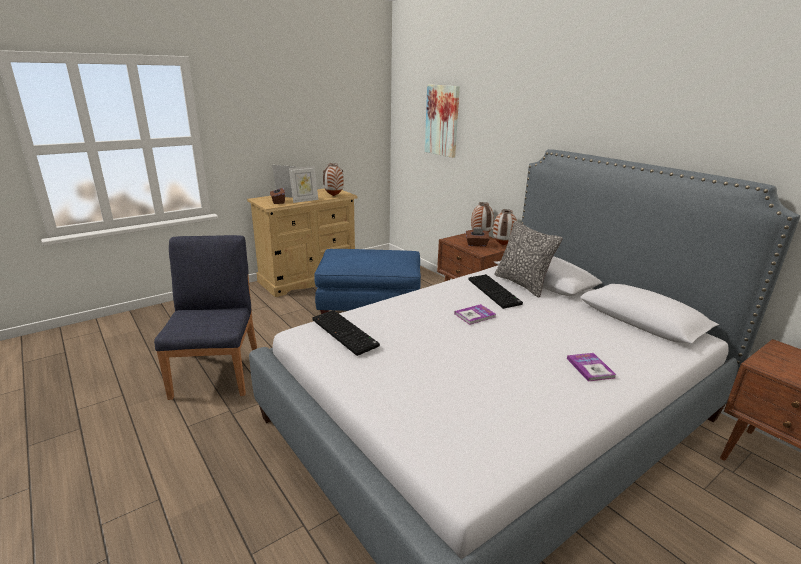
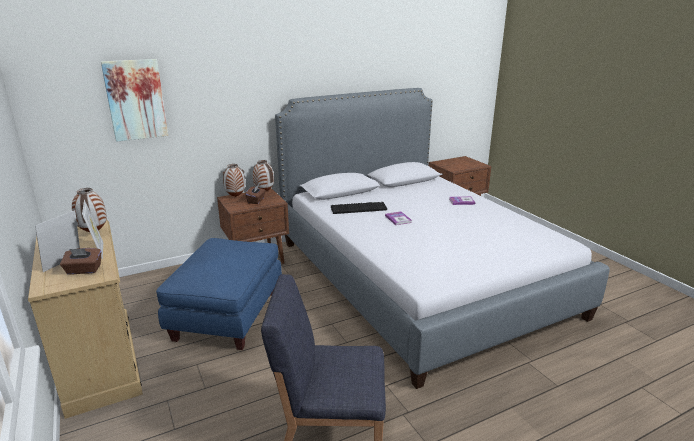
camera: 80 degrees left, 0 degrees up
(346, 333) = (427, 264): keyboard -> none
(522, 284) = (347, 198): pillow -> none

